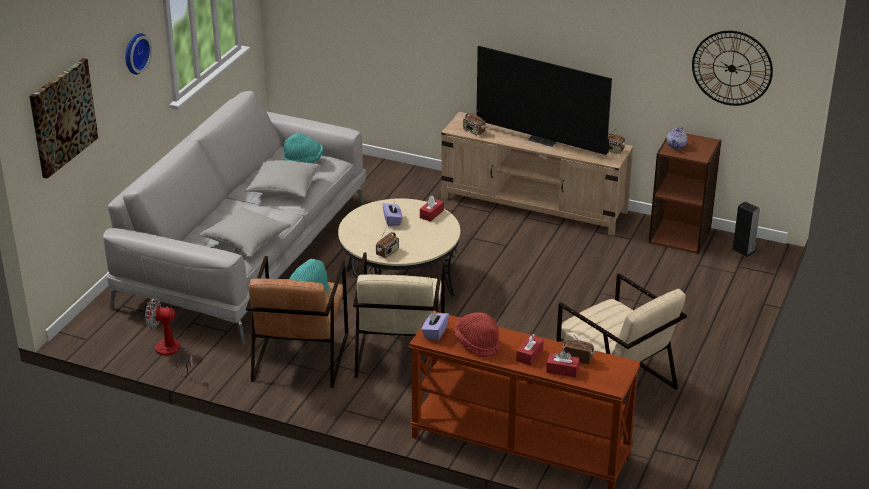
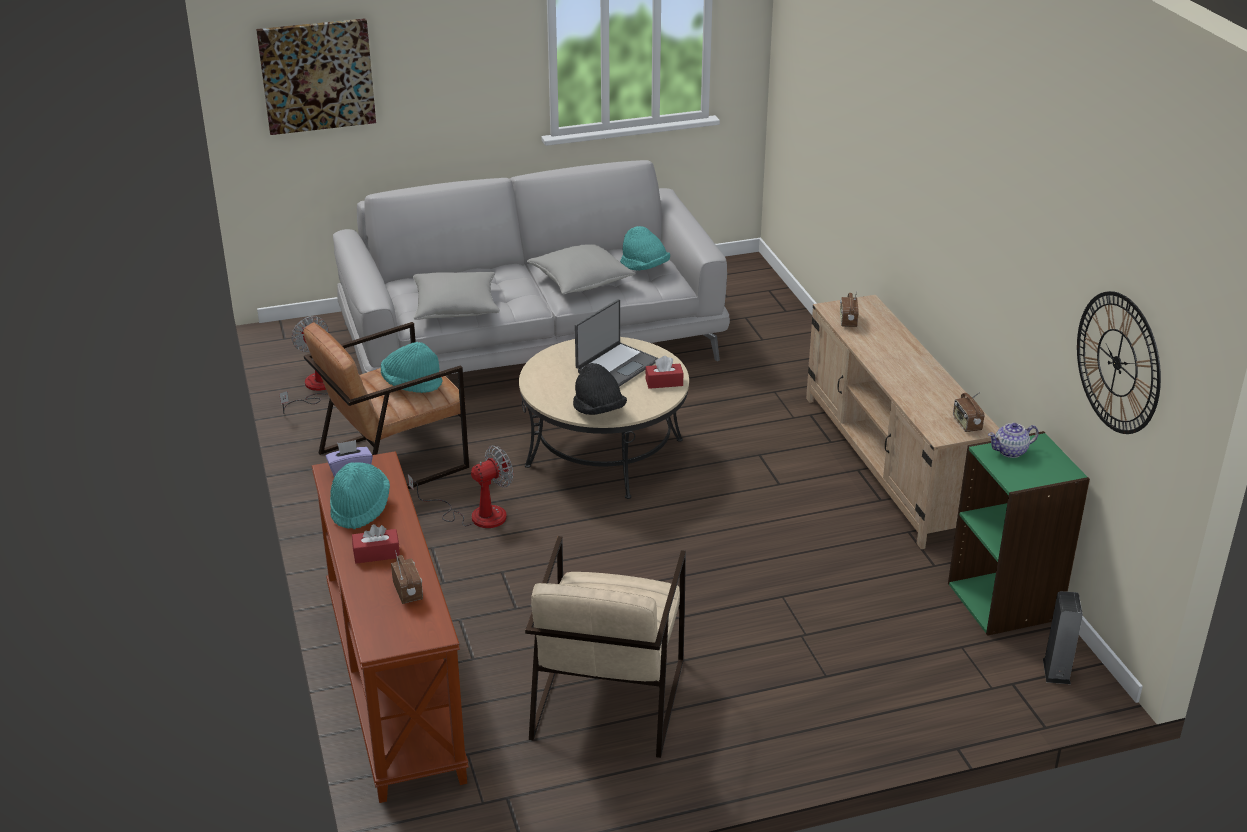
camera: 50 degrees right, 0 degrees up
(135, 53) = (474, 47): wall clock -> none
(387, 253) = (548, 392): radio -> none
(392, 220) = (616, 366): purple tissue box -> laptop
(399, 352) = (476, 515): beige armchair -> fan
(430, 246) = (598, 410): none -> black hat
(477, 344) = (360, 508): red hat -> turquoise hat
(544, 139) = (909, 370): television -> none
(562, 370) = (370, 591): red tissue box -> none
(680, 235) = (1005, 601): brown bookcase -> green bookcase

